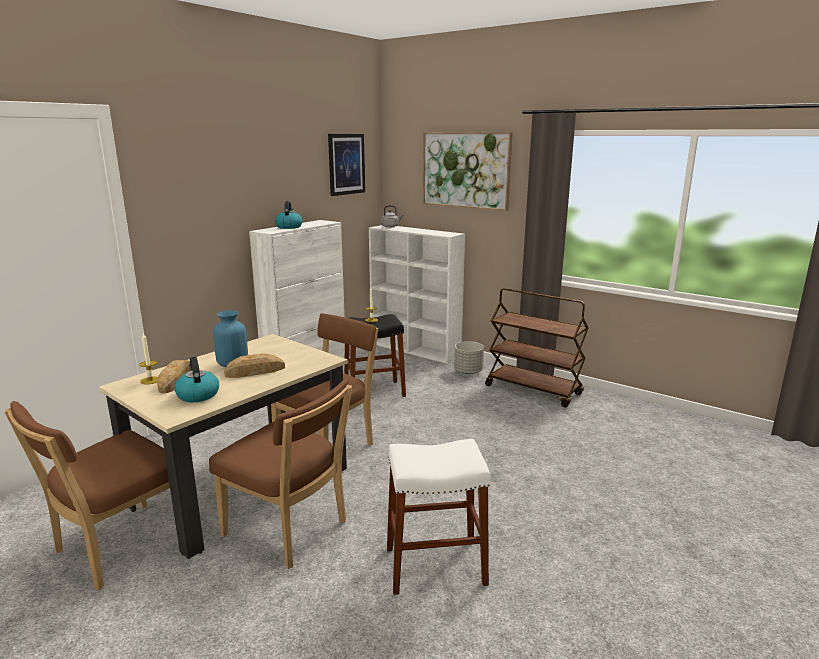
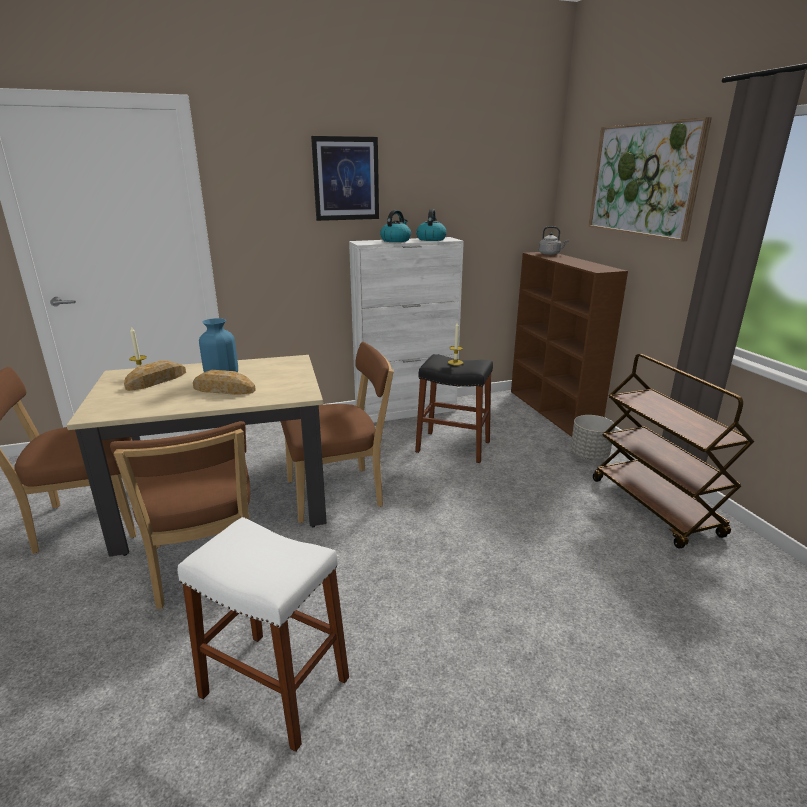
camera: 35 degrees right, 5 degrees up
(197, 395) = (143, 399): kettle -> kettle (431, 239)
(346, 164) = (498, 171): picture -> picture (346, 179)
(415, 350) = (553, 411): white bookcase -> brown bookcase

